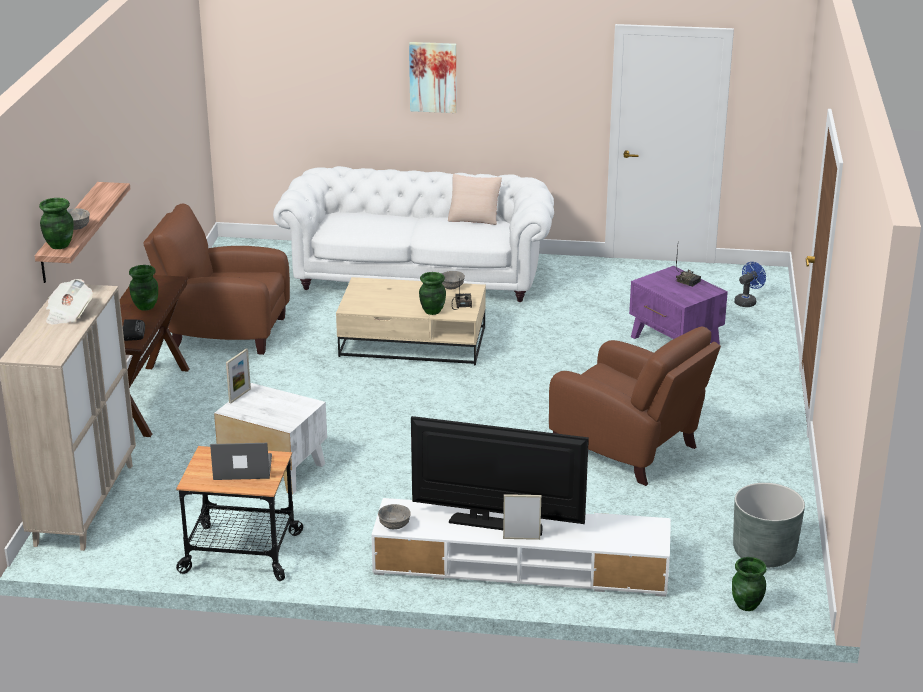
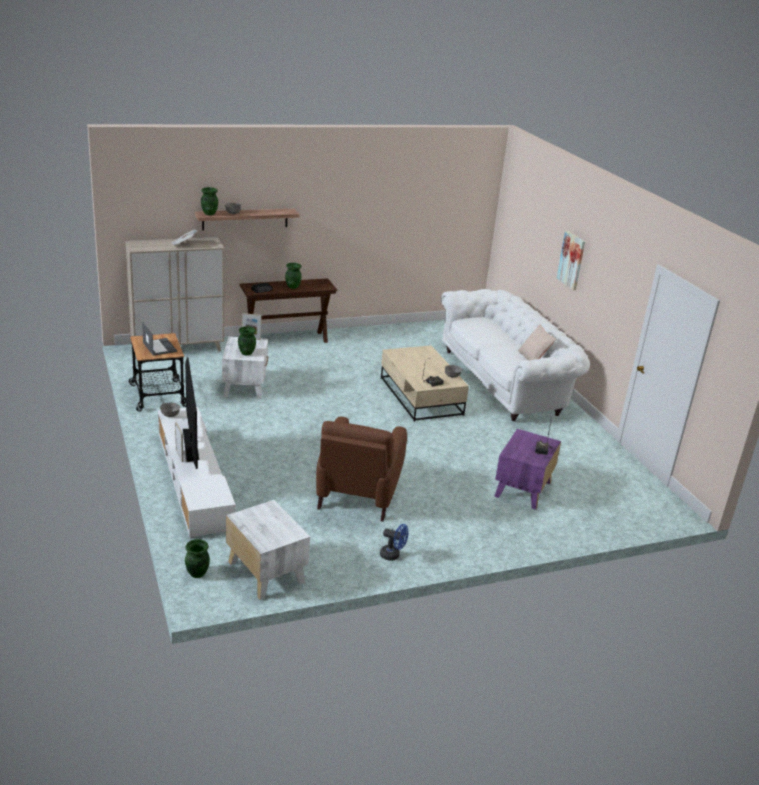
camera: 60 degrees right, 0 degrees up
(224, 332) = (375, 342): brown armchair -> none
(432, 311) = (414, 376): green vase -> green vase (246, 353)
(747, 301) = (622, 511): blue fan -> blue fan (393, 555)
(764, 552) = (266, 571): grey planter -> white side table

